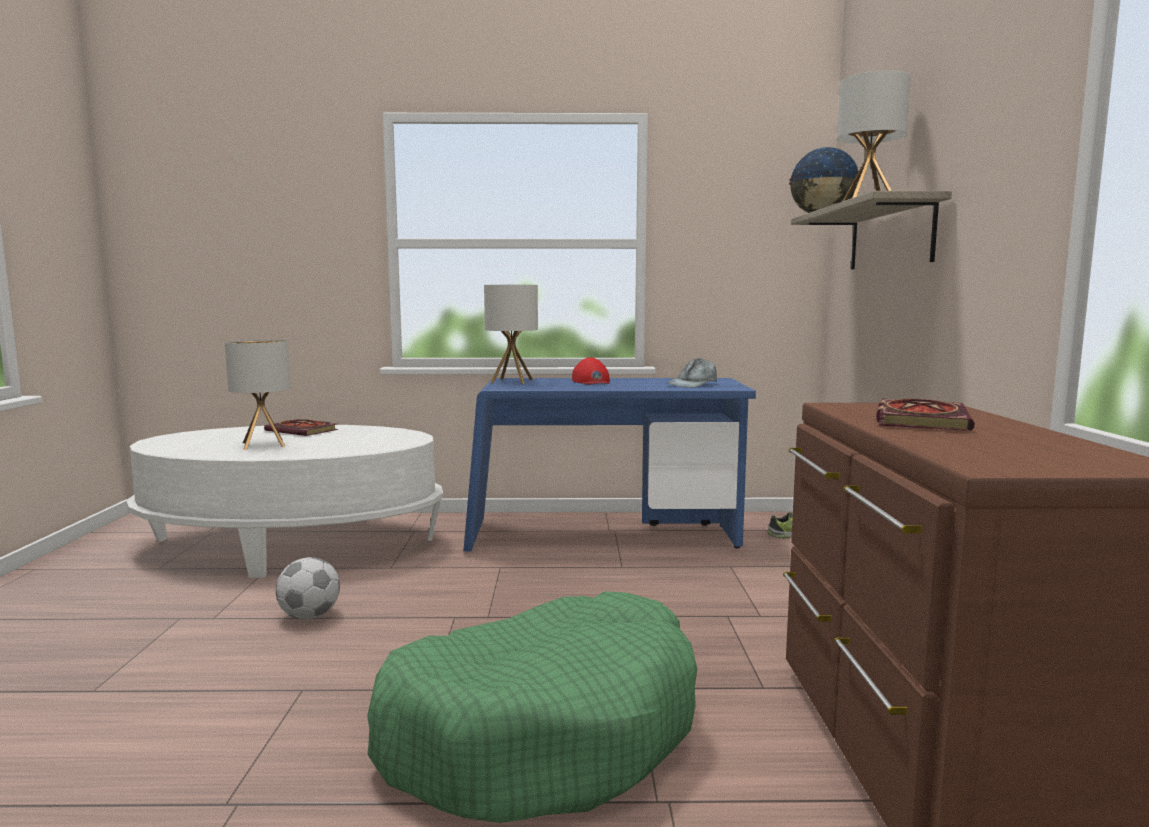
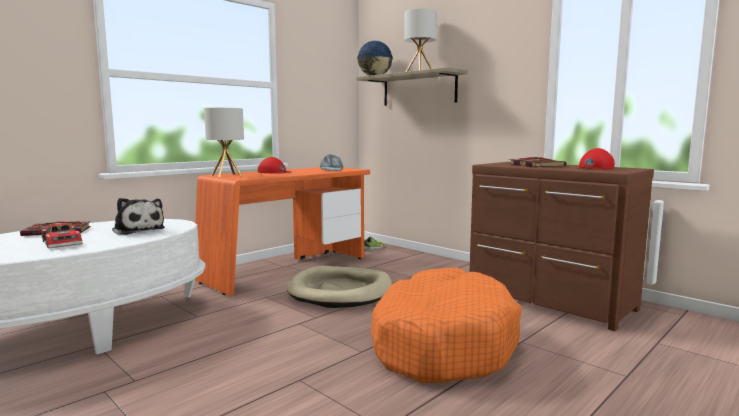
camera: 45 degrees left, 0 degrees up
(264, 444) = (63, 242): table lamp -> toy car
(309, 616) = (209, 354): football -> none
(352, 442) = (138, 230): none -> plush toy
(543, 731) = (441, 343): green dog bed -> orange dog bed
(597, 591) = (341, 291): none -> beige dog bed
(604, 536) = (288, 269): blue desk -> orange desk
(1014, 448) = (594, 168): none -> red cap

